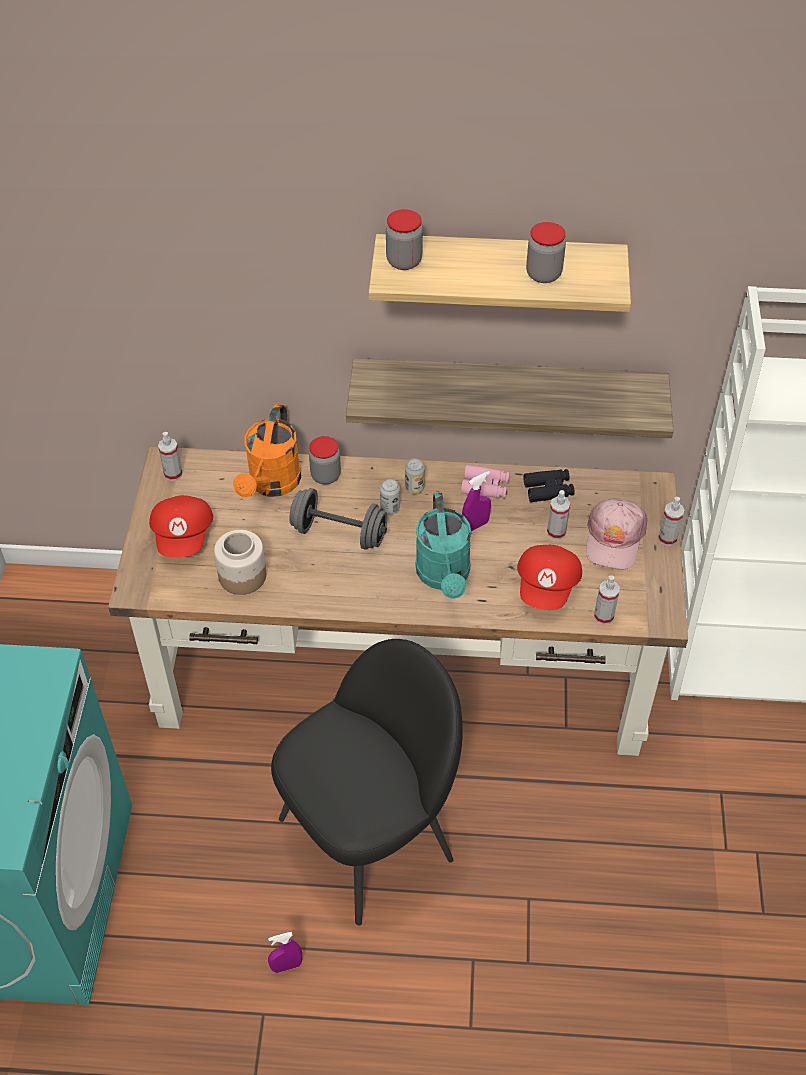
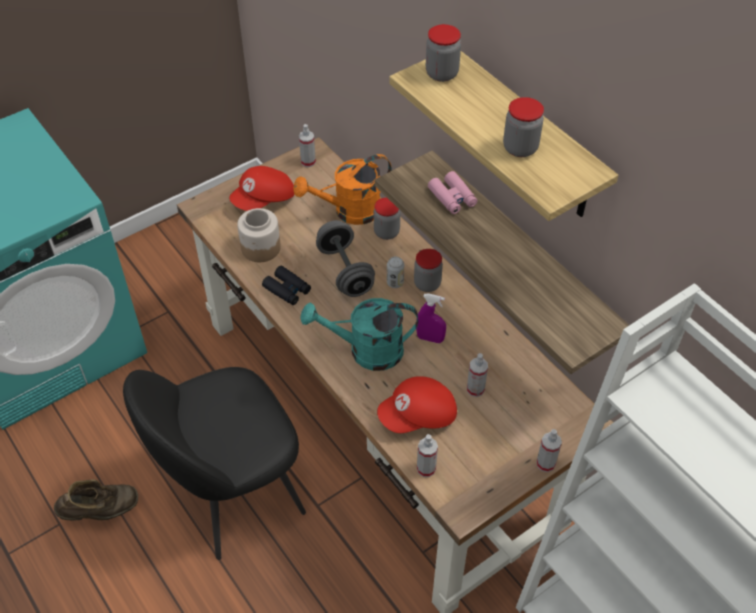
camera: 50 degrees right, 0 degrees up
(286, 966) = (101, 512): purple spray bottle -> brown boot
(370, 835) = (231, 492): black chair -> black chair turned 135 degrees clockwise
(414, 488) = (427, 284): can -> jar
(444, 577) = (366, 351): turquoise watering can -> turquoise watering can turned 45 degrees clockwise
(485, 486) = (472, 321): pink binoculars -> pink binoculars (452, 198)
(548, 489) = (510, 359): black binoculars -> black binoculars (287, 289)
(614, 539) = (507, 429): pink cap -> none

